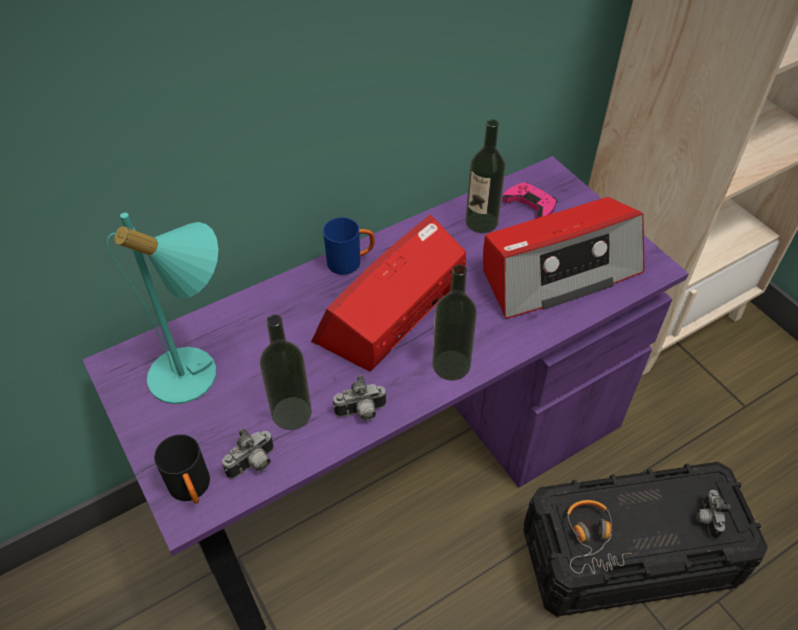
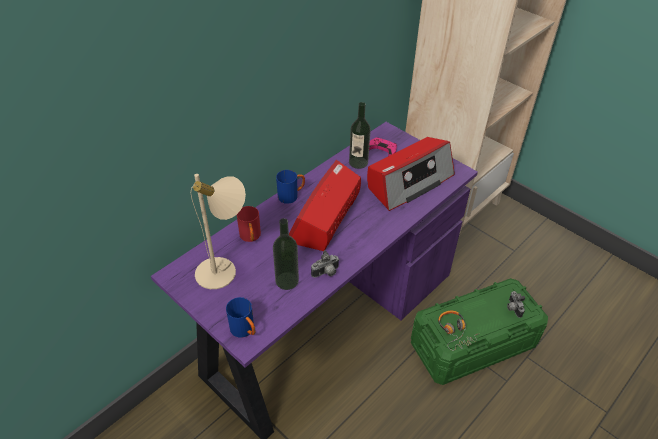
camera: 15 degrees left, 5 degrees down
(192, 490) = (245, 331): black mug -> blue mug
(196, 372) = (223, 270): turquoise table lamp -> beige table lamp
(253, 465) = (275, 311): camera -> none
(260, 323) = (251, 237): none -> red mug
(451, 365) = (367, 240): bottle -> none
(629, 556) = (473, 344): black storage box -> green storage box

